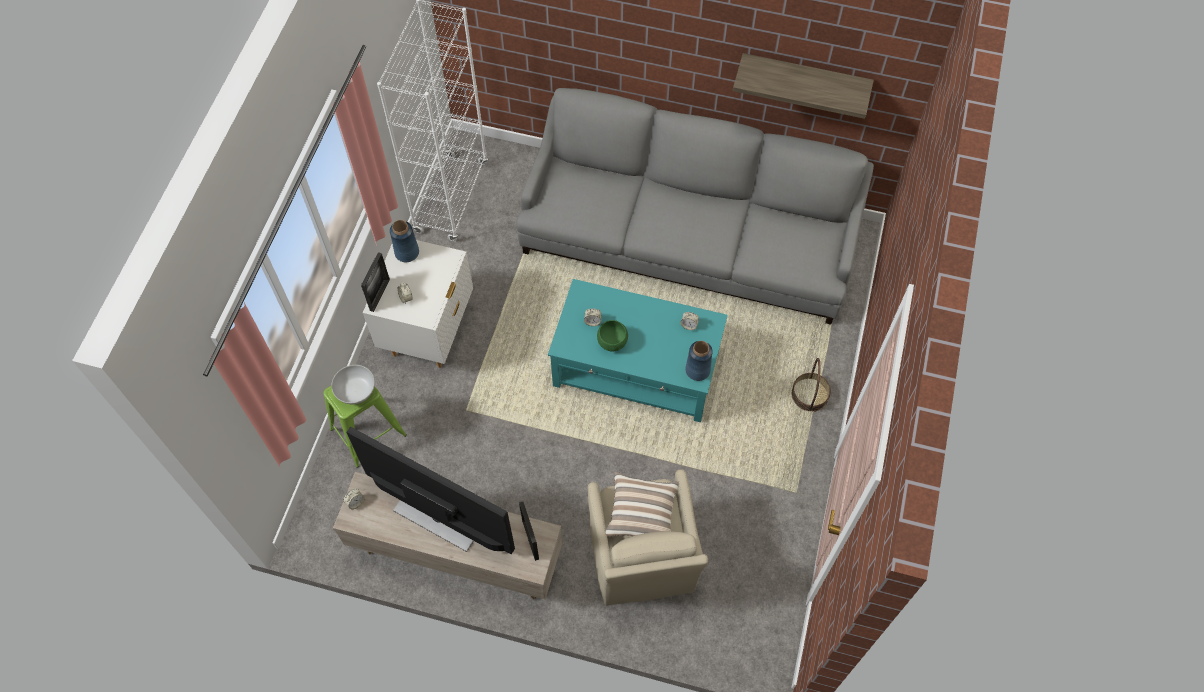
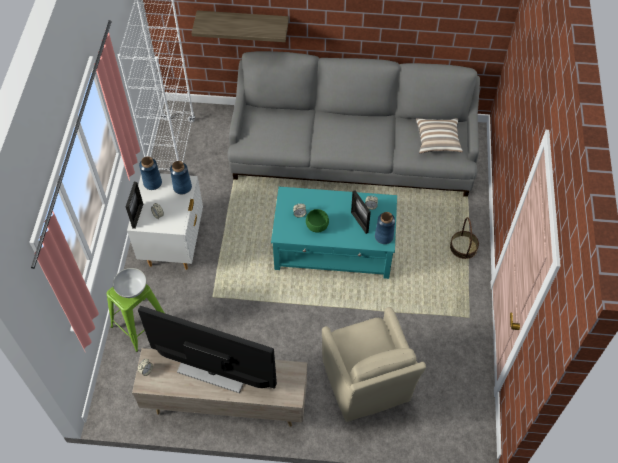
camera: 10 degrees left, 5 degrees down
(444, 264) = (182, 187): none -> blue vase
(530, 540) = (286, 376): picture frame -> picture frame (359, 222)
(641, 513) = (365, 344): pillow -> pillow (437, 141)
(804, 78) = (425, 17): shelf -> shelf (243, 23)

